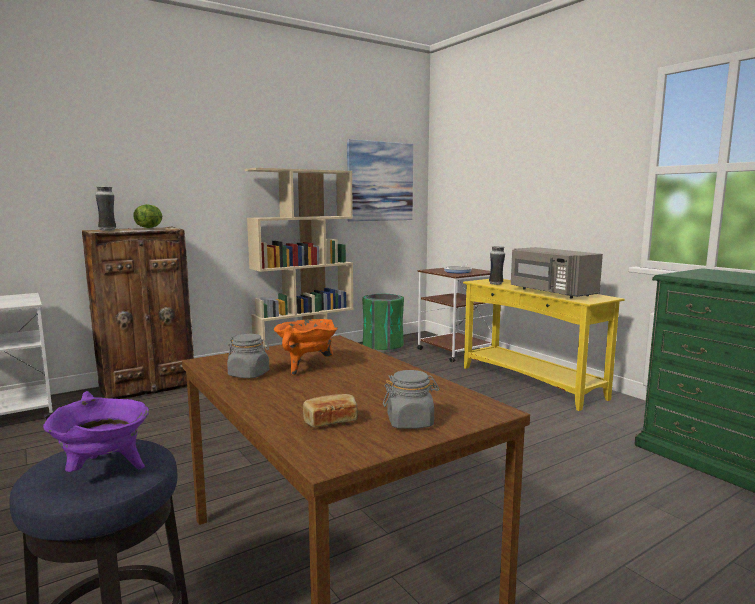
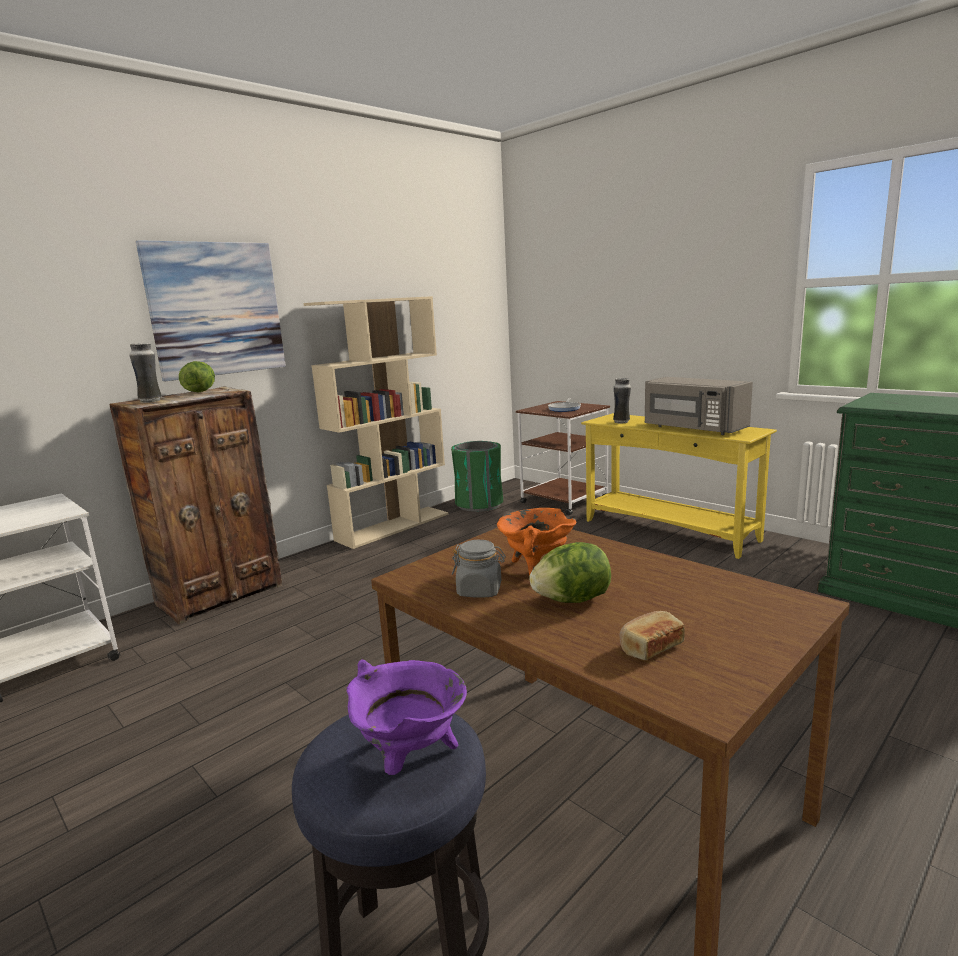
camera: 10 degrees left, 5 degrees up
(309, 387) = (572, 600): none -> lettuce
(380, 181) = (457, 305): picture -> picture (216, 309)
(410, 422) = (739, 634): grey jar -> none

